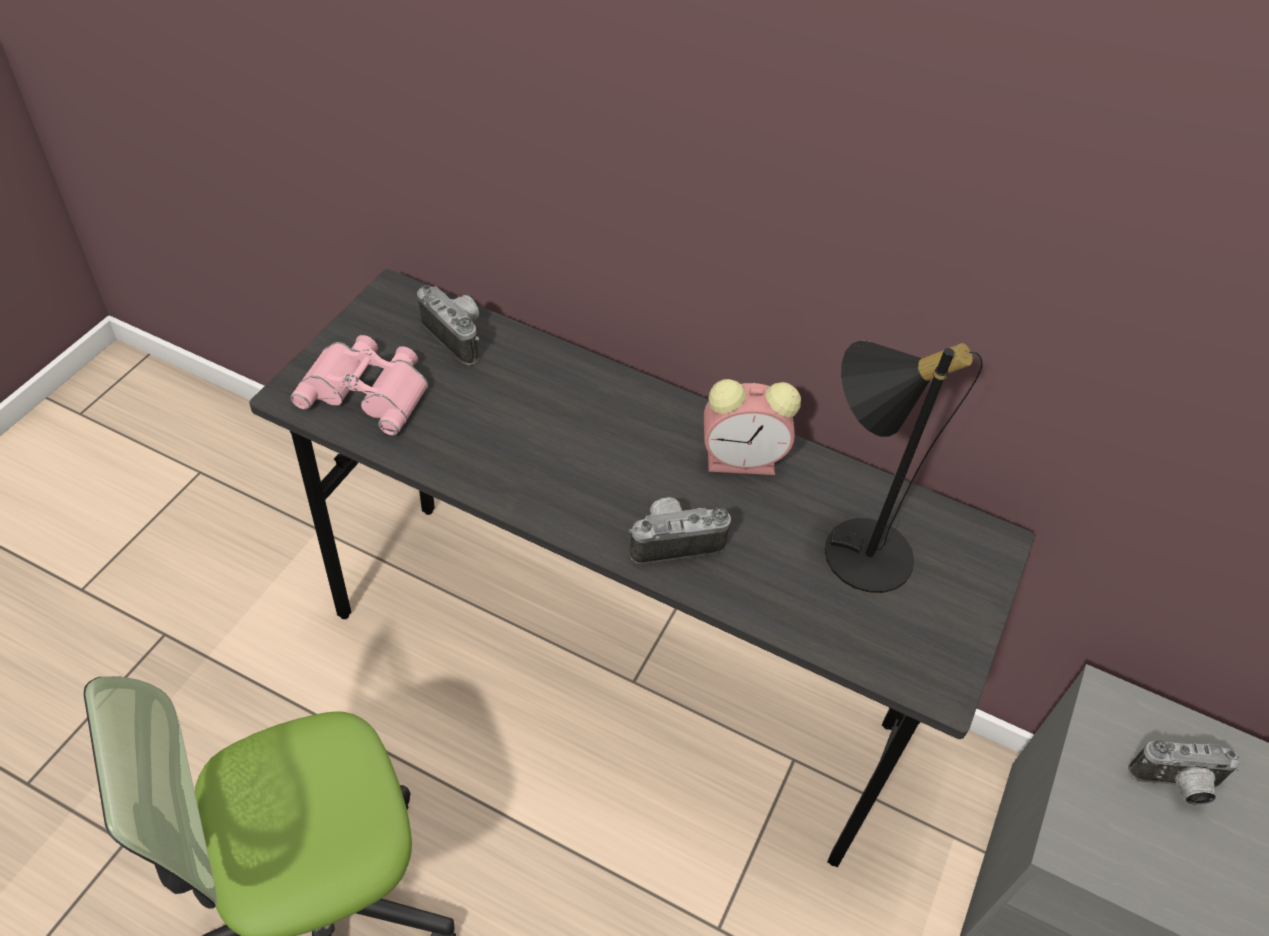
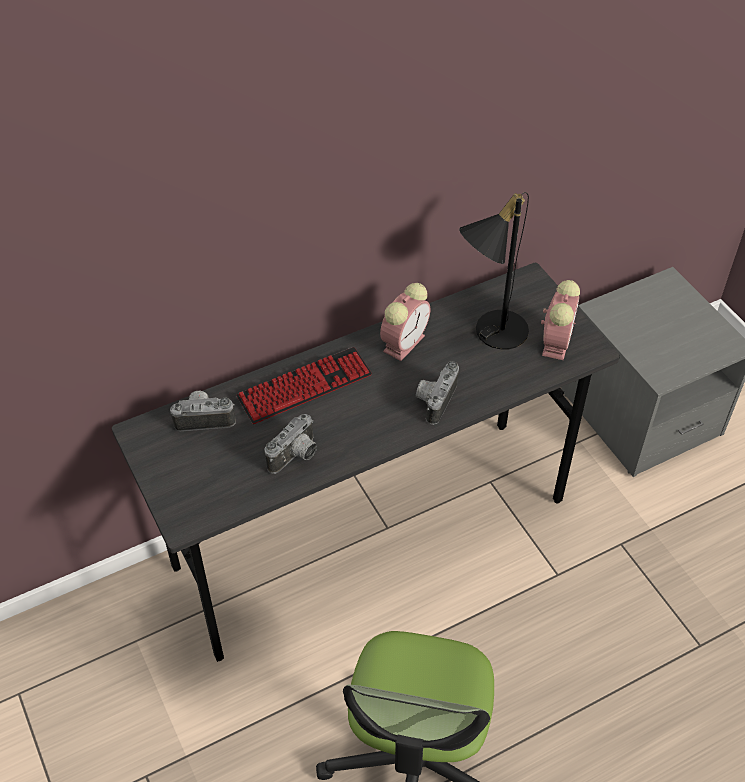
camera: 50 degrees left, 0 degrees up
(368, 389) = (211, 482): pink binoculars -> none
(581, 399) = (305, 387): none -> keyboard
(912, 632) = (556, 341): none -> alarm clock
(1176, 786) = (658, 318): camera -> camera (296, 456)

